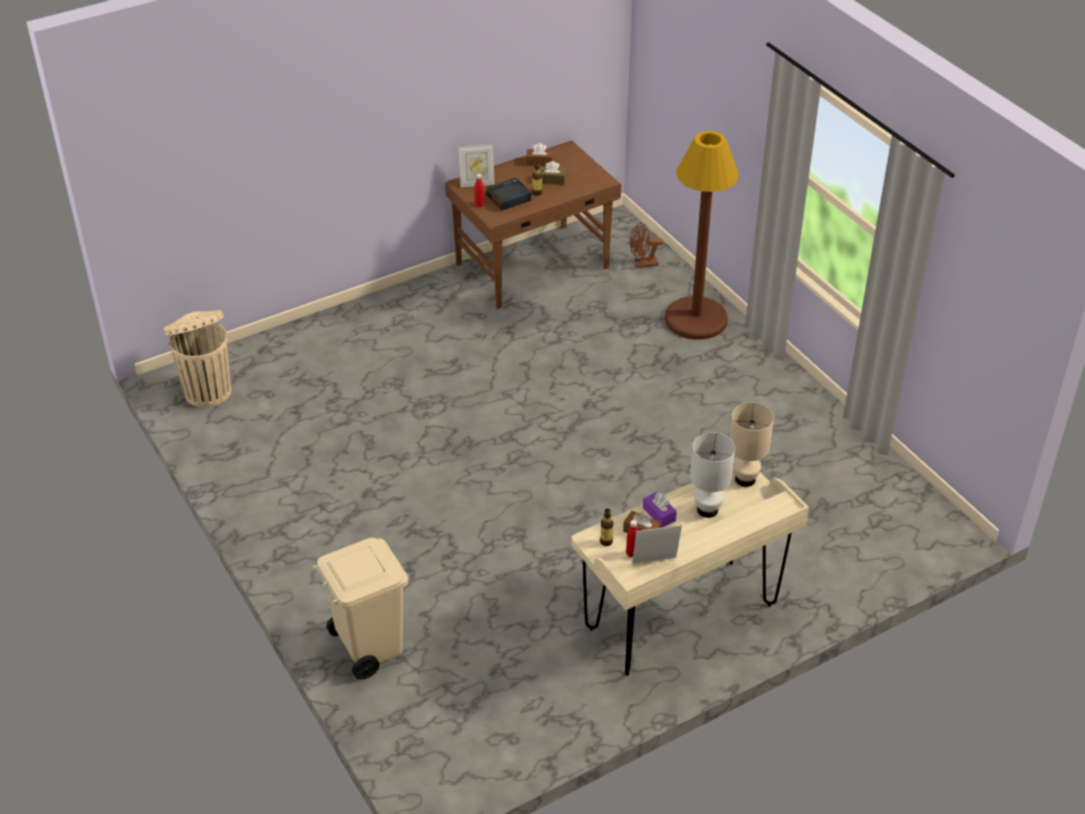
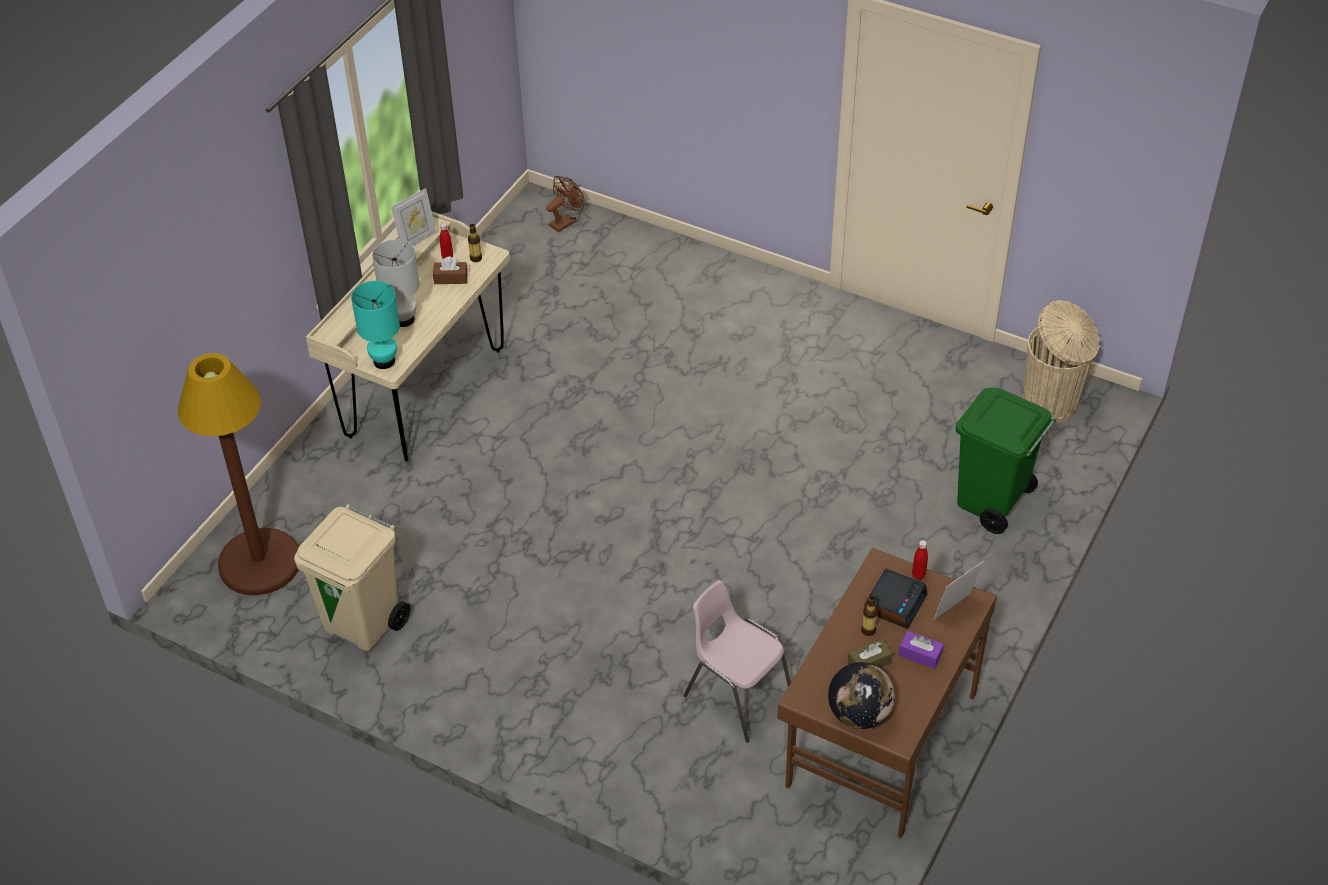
camera: 150 degrees right, 5 degrees up
(327, 350) = (992, 503): none -> green trash can
(368, 647) = (669, 264): beige trash can -> beige trash can (363, 624)
(539, 162) = (914, 689): brown tissue box -> none
(580, 163) = (859, 714): none -> globe
(598, 317) = (737, 695): none -> pink chair
(643, 264) = (746, 817): brown fan -> brown fan (566, 221)
(659, 514) = (445, 298): purple tissue box -> purple tissue box (920, 654)
(696, 319) = (616, 752): brown floor lamp -> brown floor lamp (260, 563)
(745, 479) = (384, 361): beige table lamp -> turquoise table lamp

